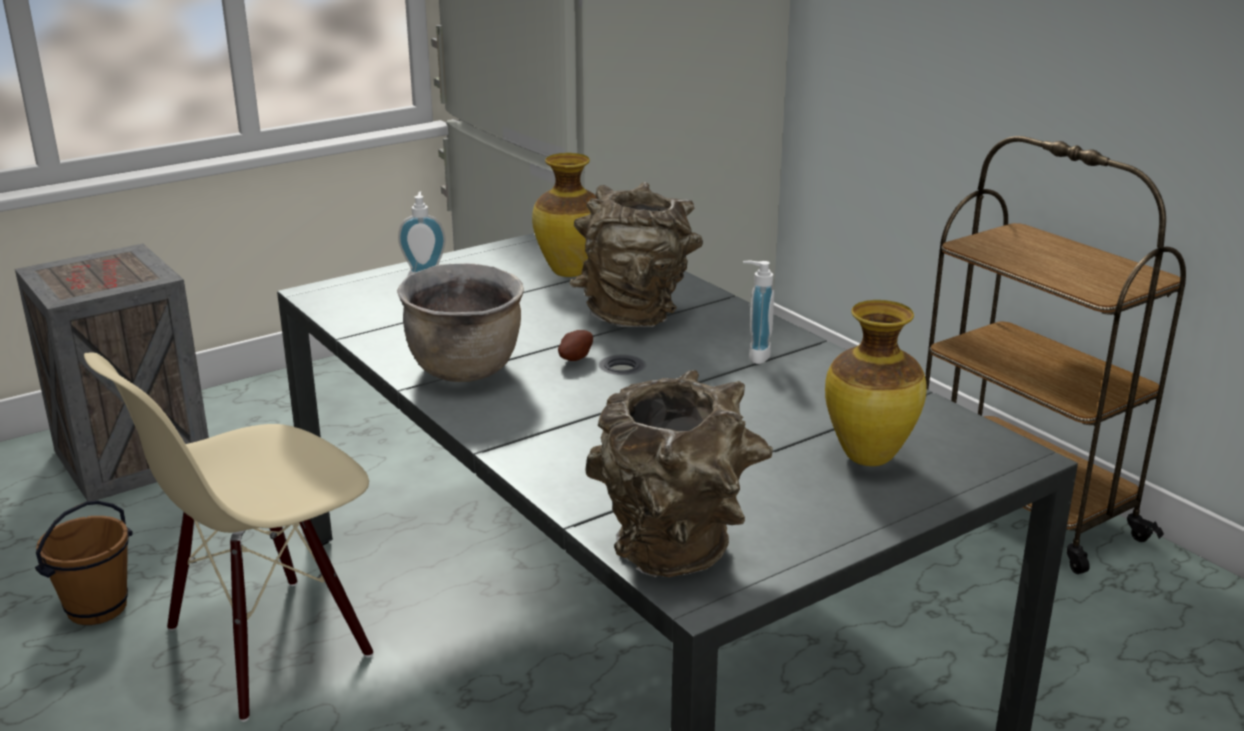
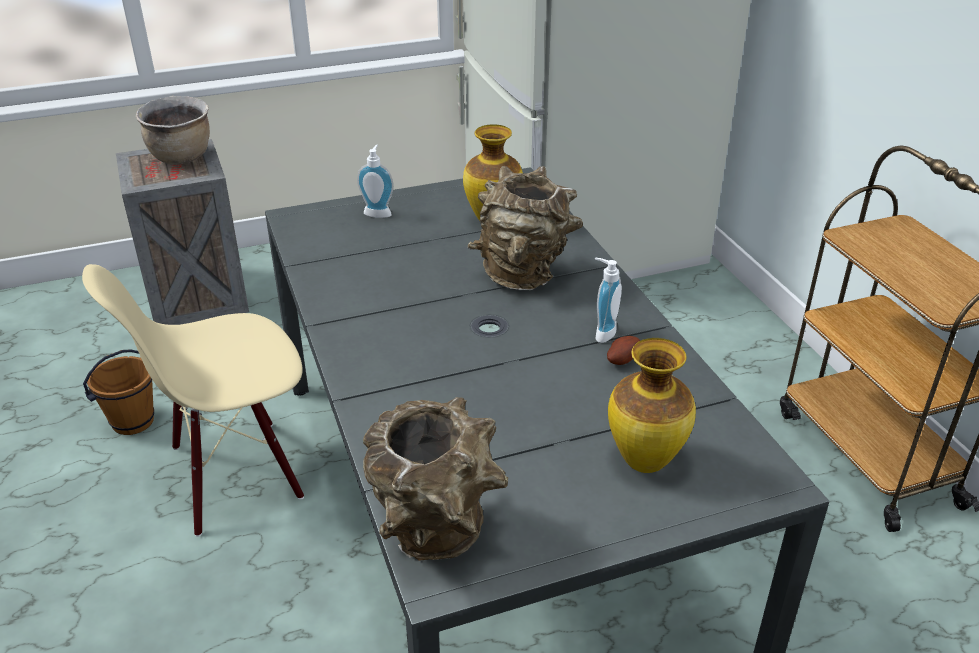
camera: 15 degrees right, 10 degrees up
(466, 369) = (366, 312): brown cooking pot -> brown cooking pot (182, 157)
(574, 358) = (454, 313): potato -> potato (621, 359)

